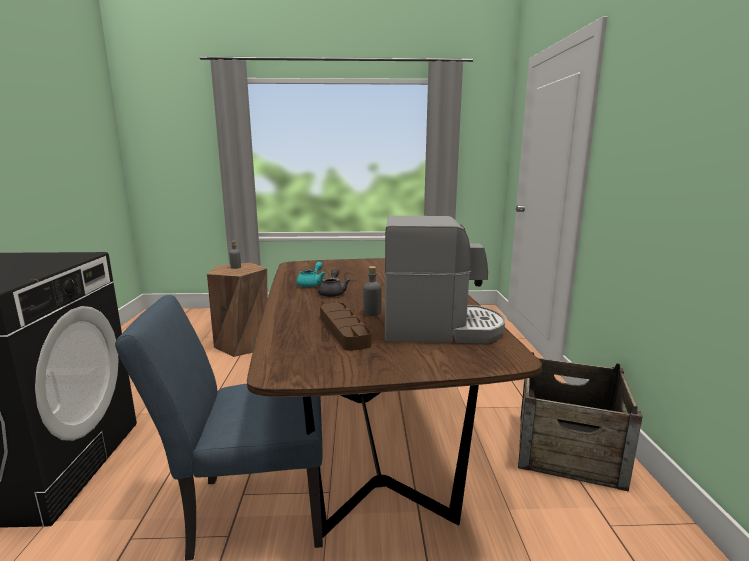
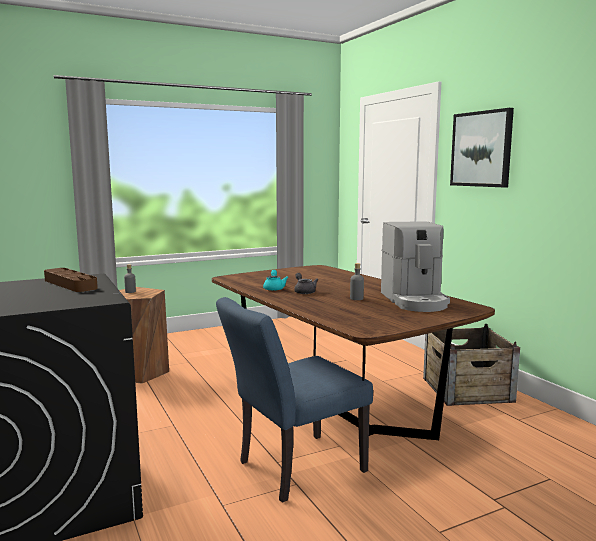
camera: 25 degrees left, 5 degrees down
(343, 330) = (358, 308): brown tray -> brown tray (70, 284)
(440, 329) = (415, 301): coffee machine -> coffee machine turned 105 degrees clockwise
(642, 109) = (481, 149): none -> picture

